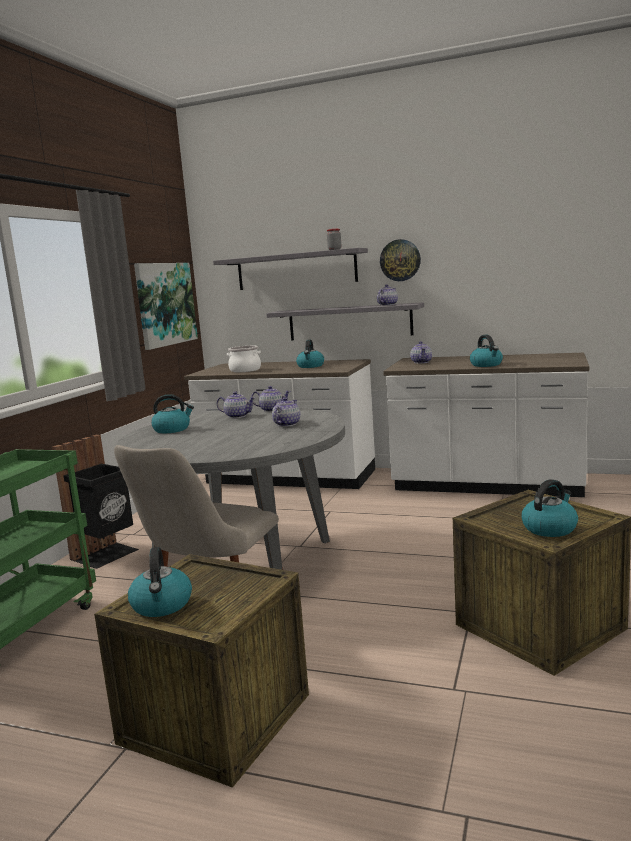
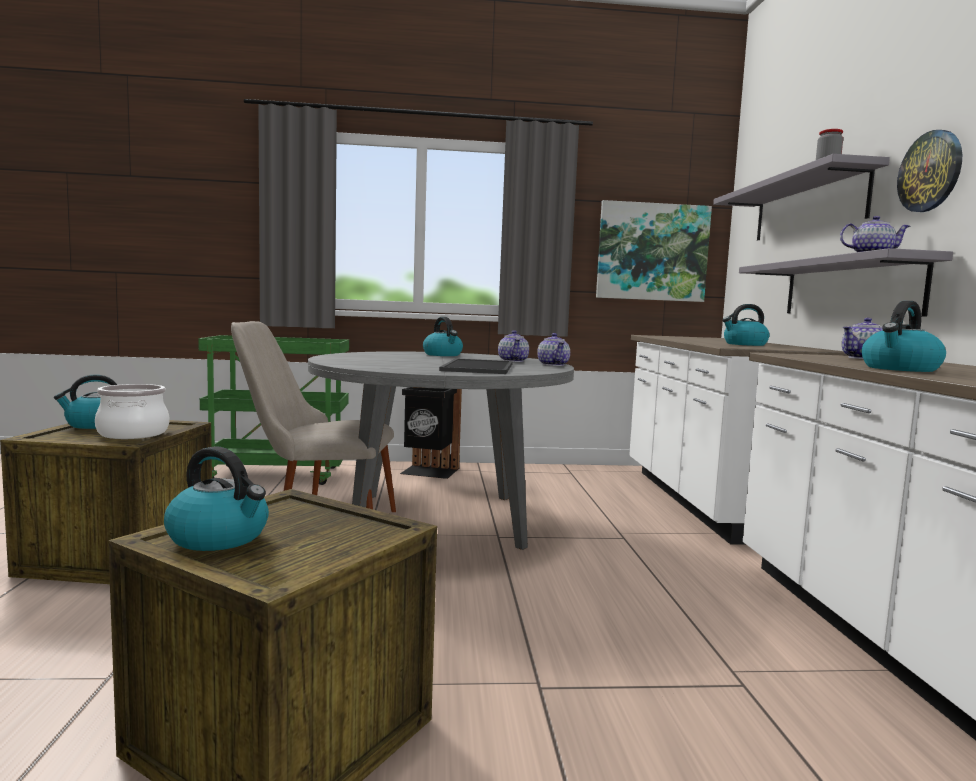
camera: 65 degrees right, 5 degrees down
(245, 370) = (685, 338): cooking pot -> cooking pot (134, 434)
(286, 424) = (476, 367): teapot -> tray

